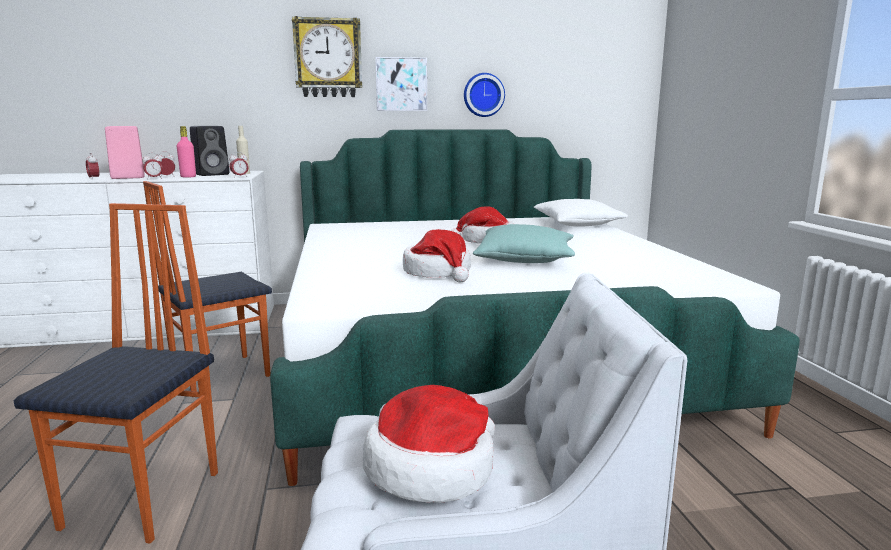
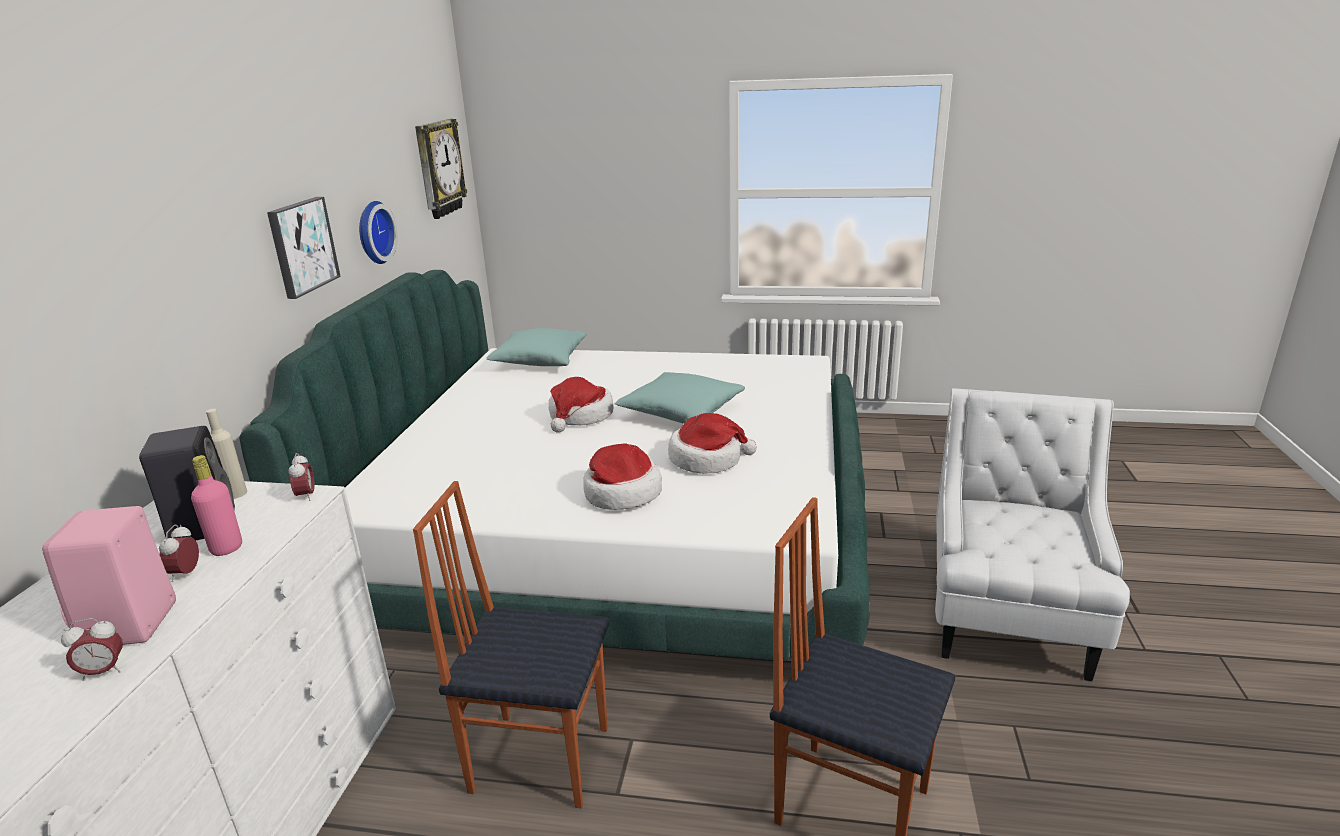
camera: 70 degrees left, 10 degrees up
(154, 178) = (212, 586): alarm clock -> none
(219, 374) = (539, 757): chair -> chair turned 120 degrees clockwise
(328, 58) = (214, 232): wall clock -> wall clock (438, 168)
(432, 468) = (1041, 535): hat -> hat (621, 493)
(577, 225) = (539, 361): white pillow -> turquoise pillow

